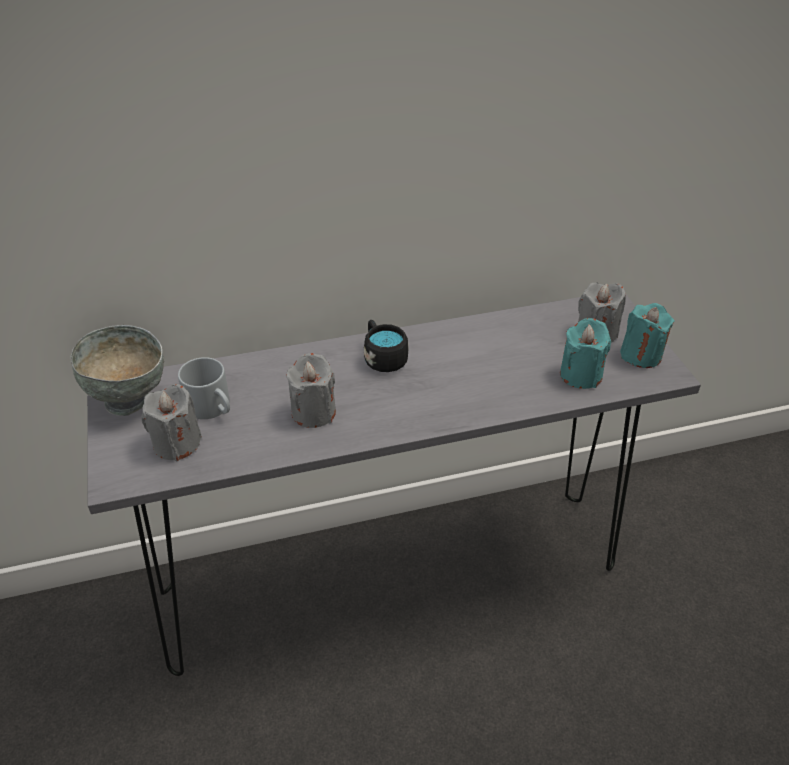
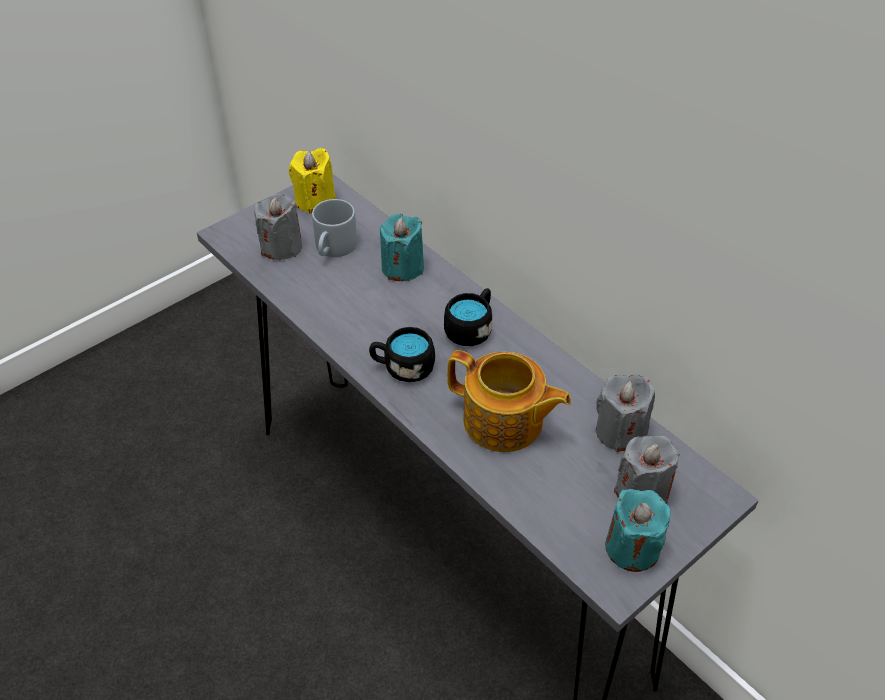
camera: 65 degrees right, 5 degrees up
(129, 400) = (315, 200): grey bowl -> yellow candle
(313, 412) = (365, 310): grey candle -> grey candle (620, 432)
(400, 410) = (402, 367): none -> black mug
(495, 374) = (504, 422): none -> teapot
(580, 375) = (553, 497): turquoise candle -> turquoise candle (402, 267)

